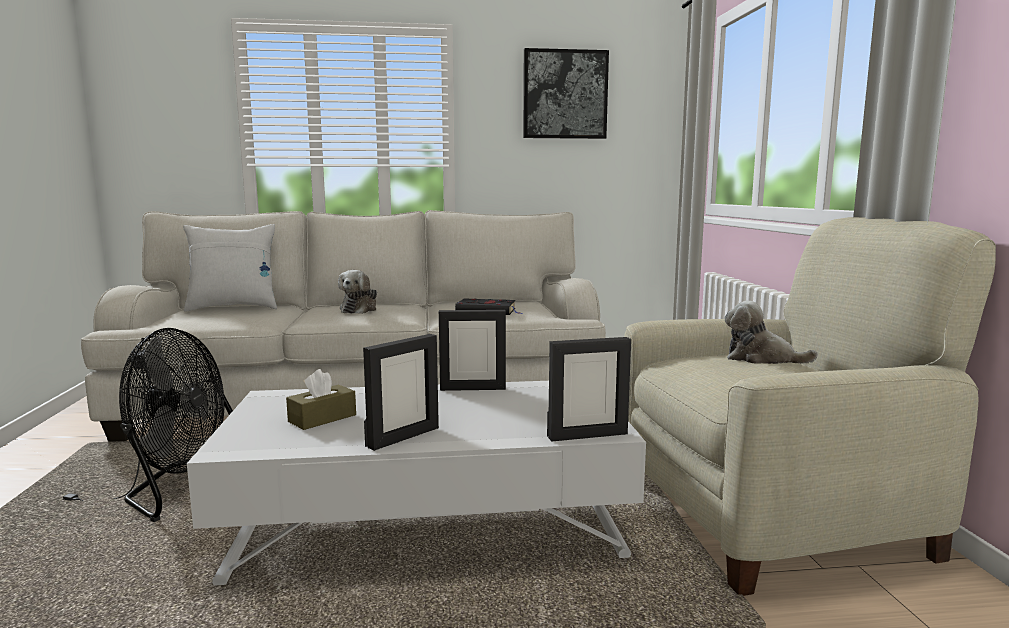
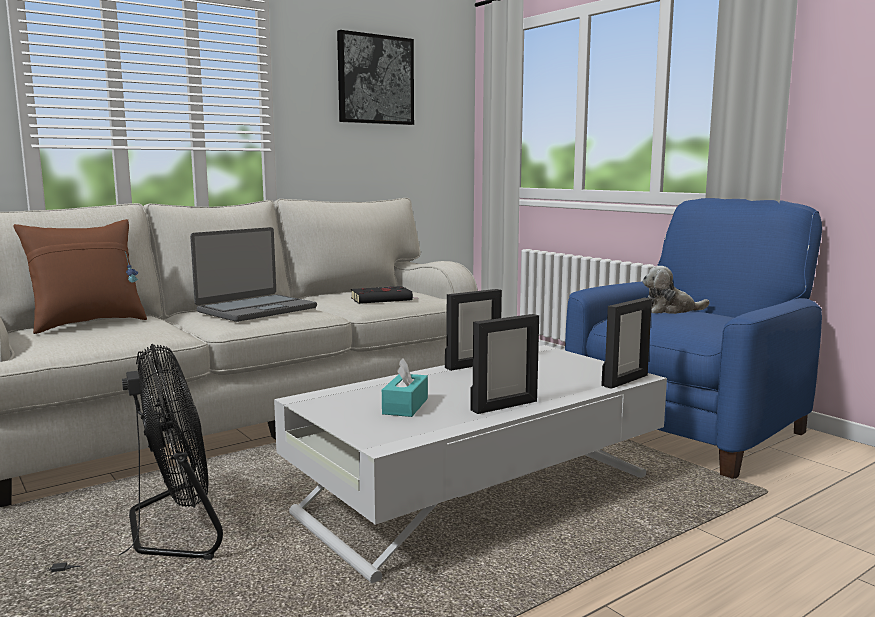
camera: 30 degrees left, 0 degrees up
(233, 308) = (88, 324): grey pillow -> brown pillow
(322, 418) = (405, 406): brown tissue box -> turquoise tissue box
(360, 309) = (256, 309): plush toy -> laptop
(403, 437) = (504, 405): picture frame -> picture frame turned 45 degrees clockwise
(771, 515) = (689, 430): beige armchair -> blue armchair

